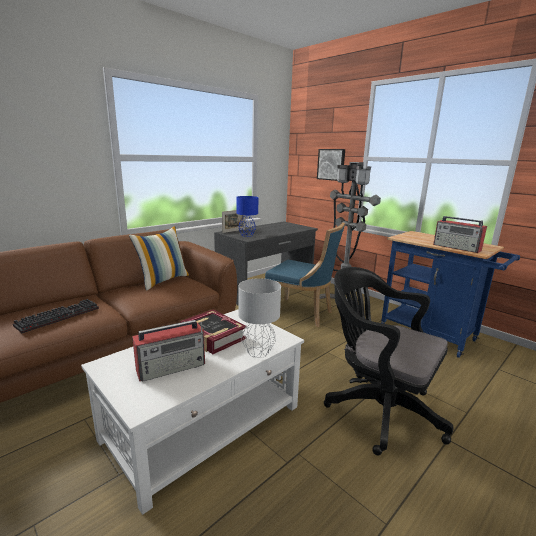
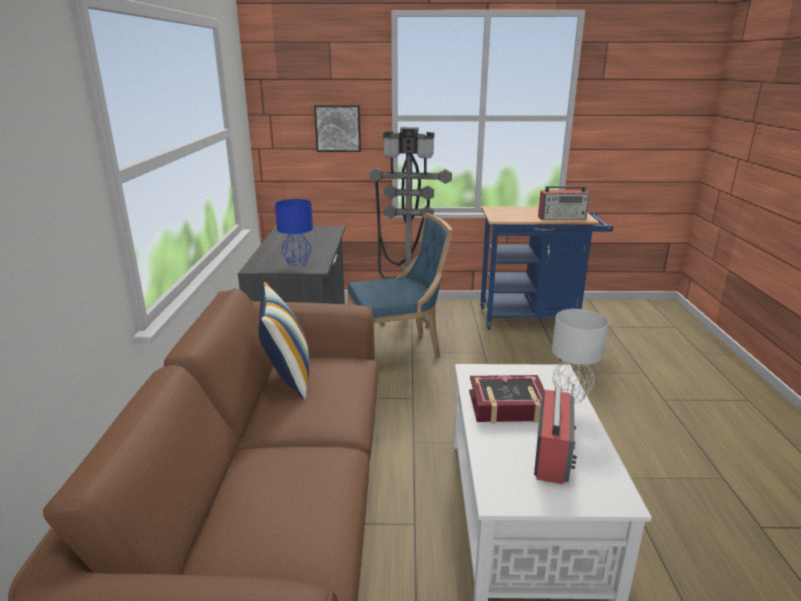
camera: 45 degrees left, 5 degrees up
(59, 316) = (295, 496): keyboard -> none
(234, 231) = (259, 262): picture frame -> none
(378, 409) = (602, 405): black office chair -> none

